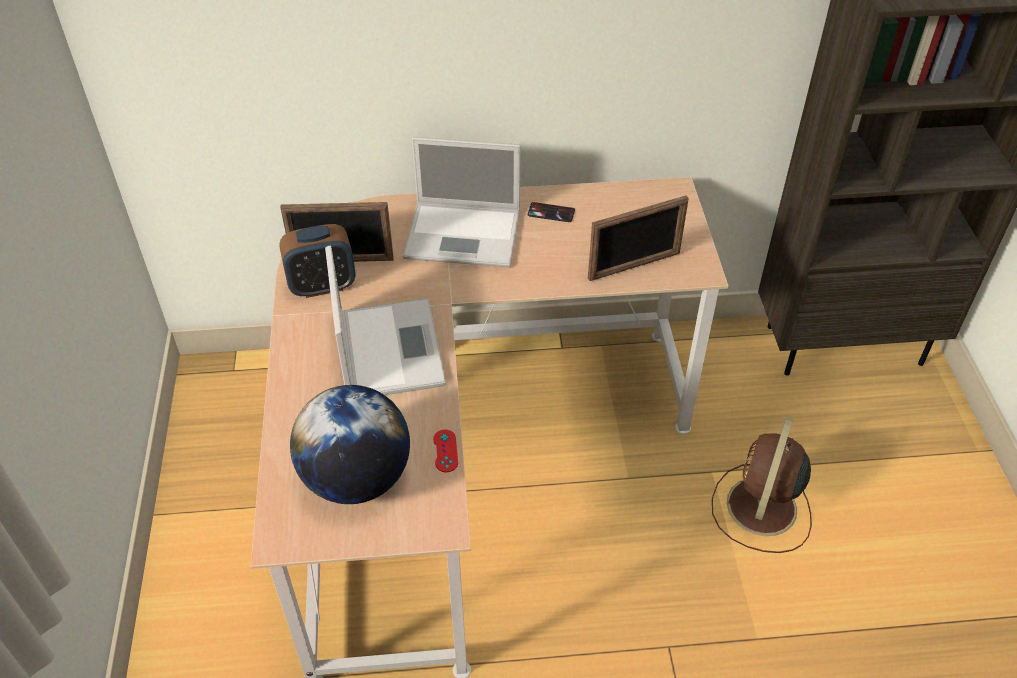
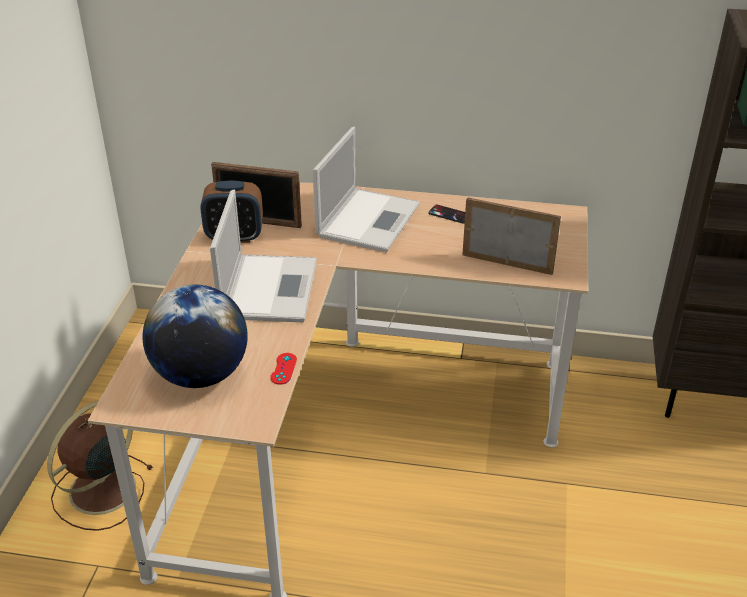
camera: 15 degrees right, 10 degrees down
(465, 234) = (369, 219): laptop -> laptop turned 90 degrees counterclockwise
(634, 266) = (507, 263): picture frame -> picture frame turned 150 degrees counterclockwise
(760, 509) = (604, 524): brown fan -> brown fan (100, 491)

